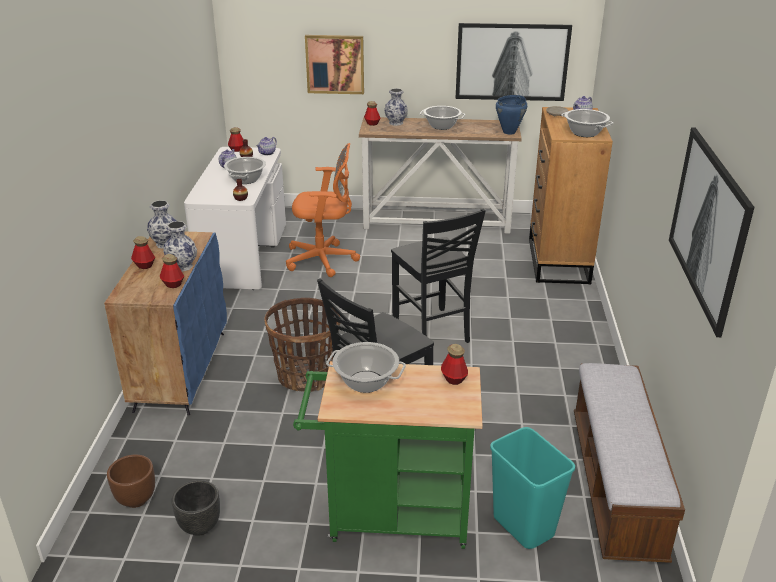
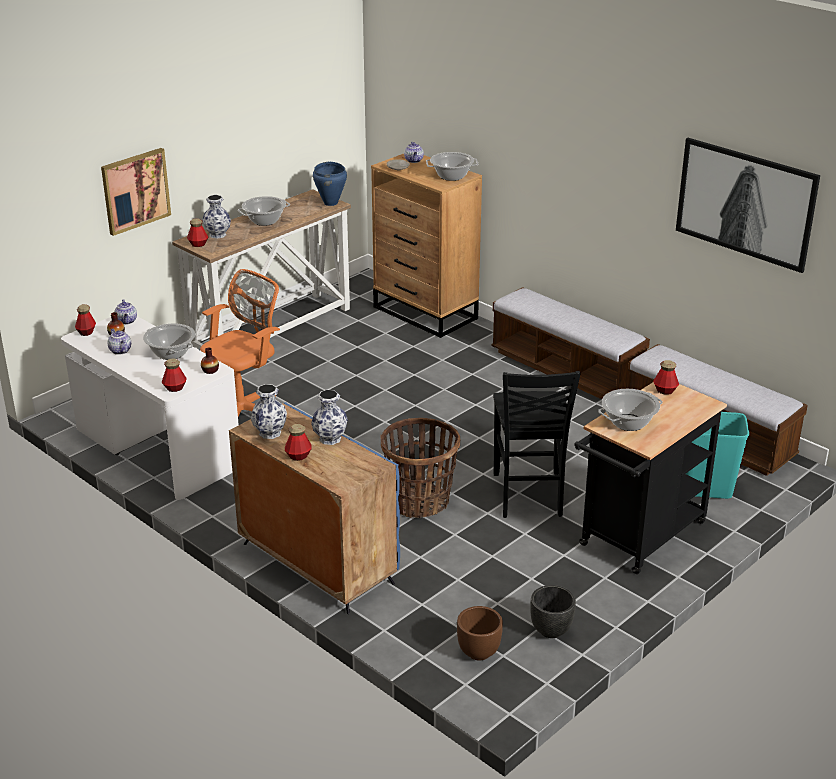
camera: 50 degrees left, 0 degrees up
(173, 284) = (358, 453): bottle -> bottle (175, 388)
(389, 517) = (638, 538): green cart -> black cart
(432, 332) = (441, 416): black chair -> none
(512, 62) = (299, 130): picture -> none
(588, 357) = (565, 370): none -> bench

